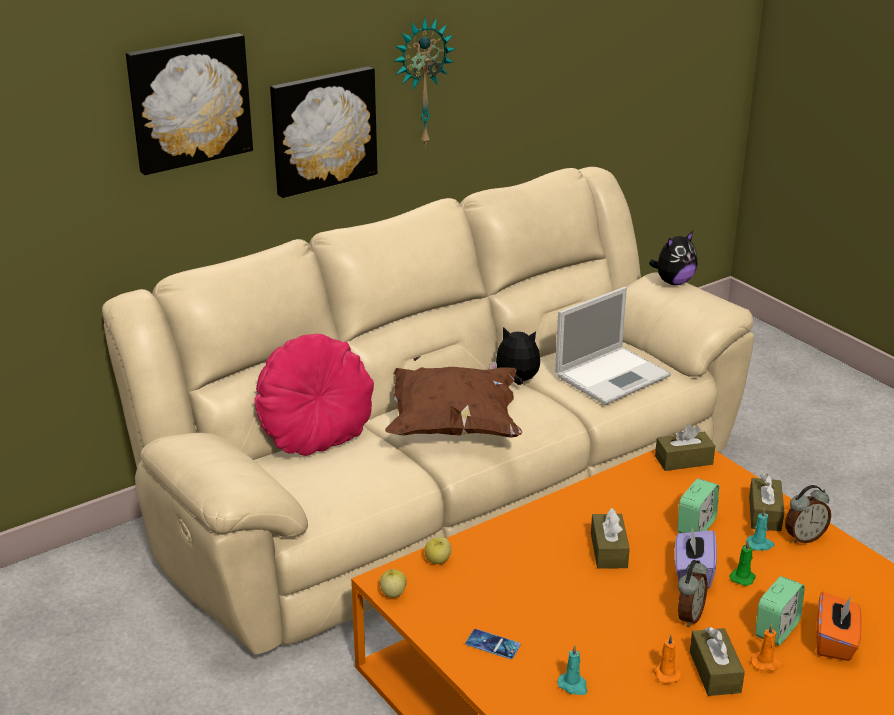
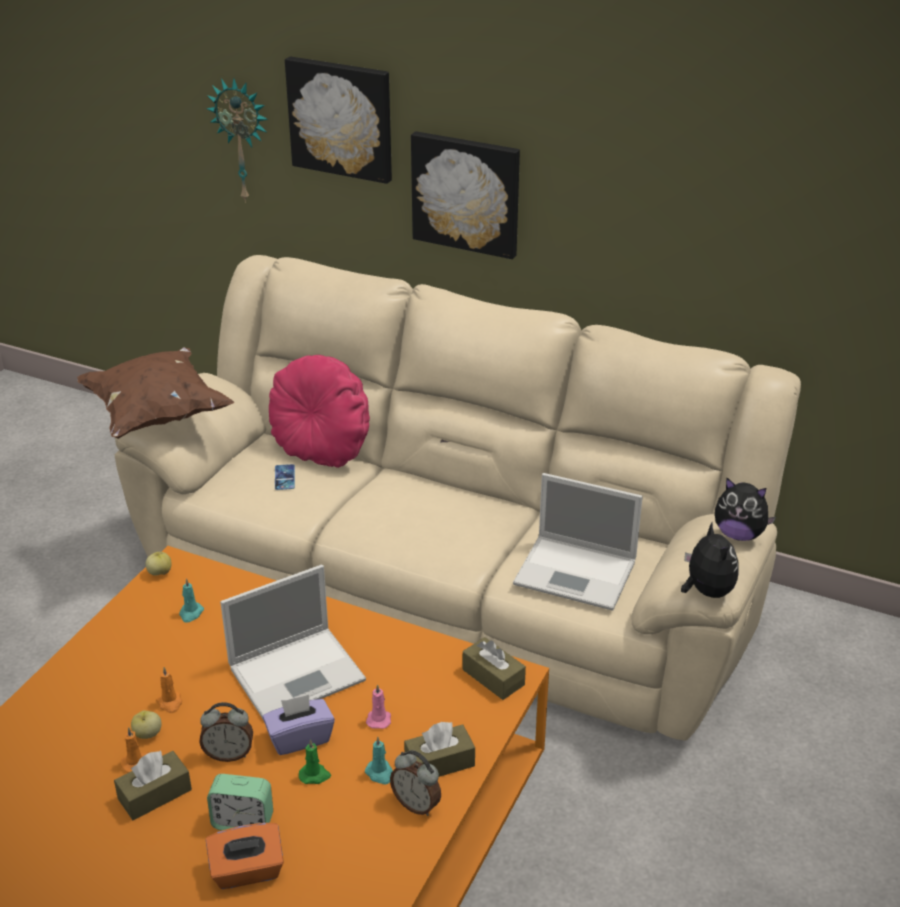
camera: 60 degrees right, 5 degrees up
(421, 82) = (581, 187): wall clock -> wall clock (242, 140)
(438, 561) = (218, 580): apple -> apple (147, 734)
(453, 426) = (397, 510): brown pillow -> brown pillow (156, 414)
(492, 644) = (123, 647): phone -> phone (284, 477)
(516, 381) = (520, 521): plush toy -> plush toy (706, 591)
(573, 686) = (92, 710): turquoise candle -> turquoise candle (191, 613)
(608, 550) = (299, 672): brown tissue box -> laptop
(696, 527) = (379, 719): alarm clock -> pink candle
(766, 663) = (185, 827): orange candle -> orange candle (170, 703)

